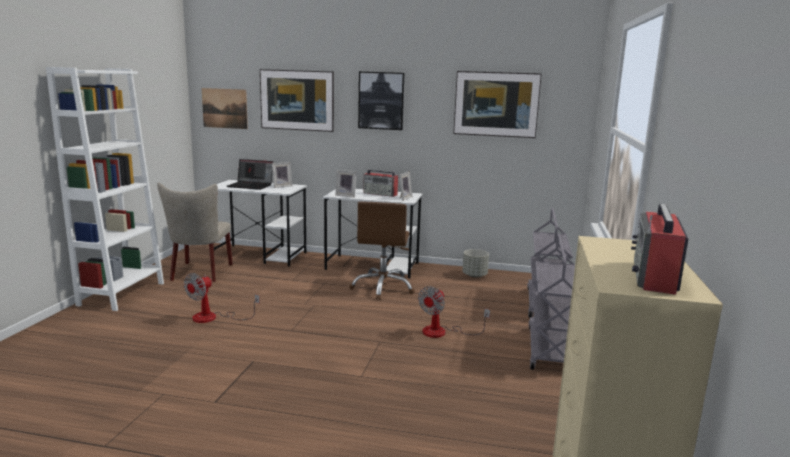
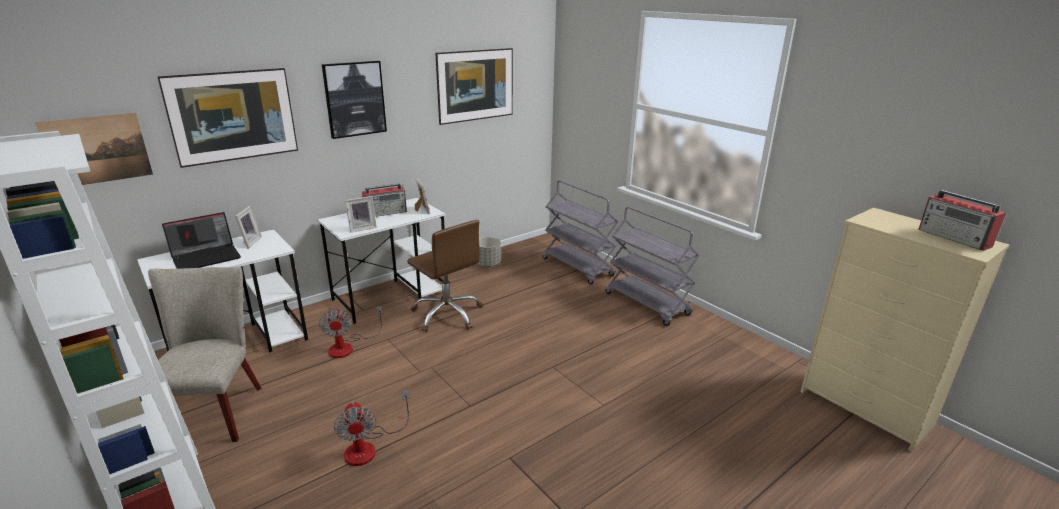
camera: 50 degrees left, 10 degrees up
(200, 273) = (216, 410): beige chair -> beige chair turned 135 degrees counterclockwise
(442, 332) = (571, 330): fan -> fan (348, 346)

